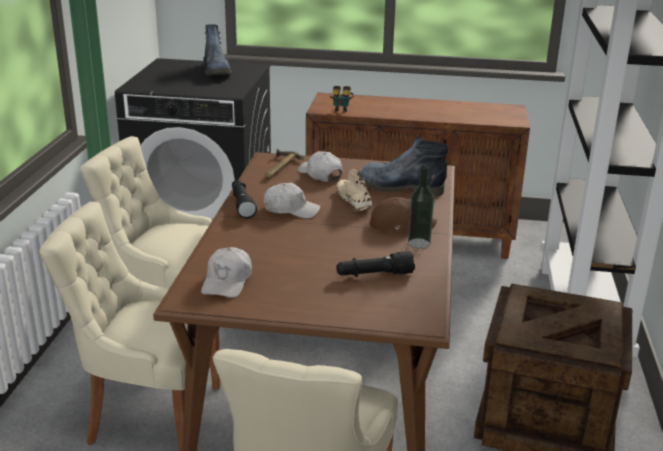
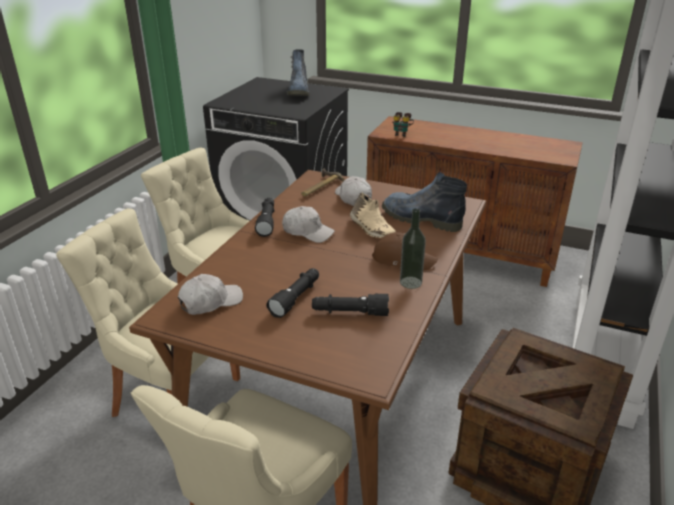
camera: 15 degrees right, 5 degrees up
(227, 281) = (210, 302): white cap -> white cap turned 150 degrees counterclockwise
(314, 268) = (296, 298): none -> black flashlight
(354, 201) = (371, 228): beige shoe -> beige shoe turned 150 degrees clockwise

